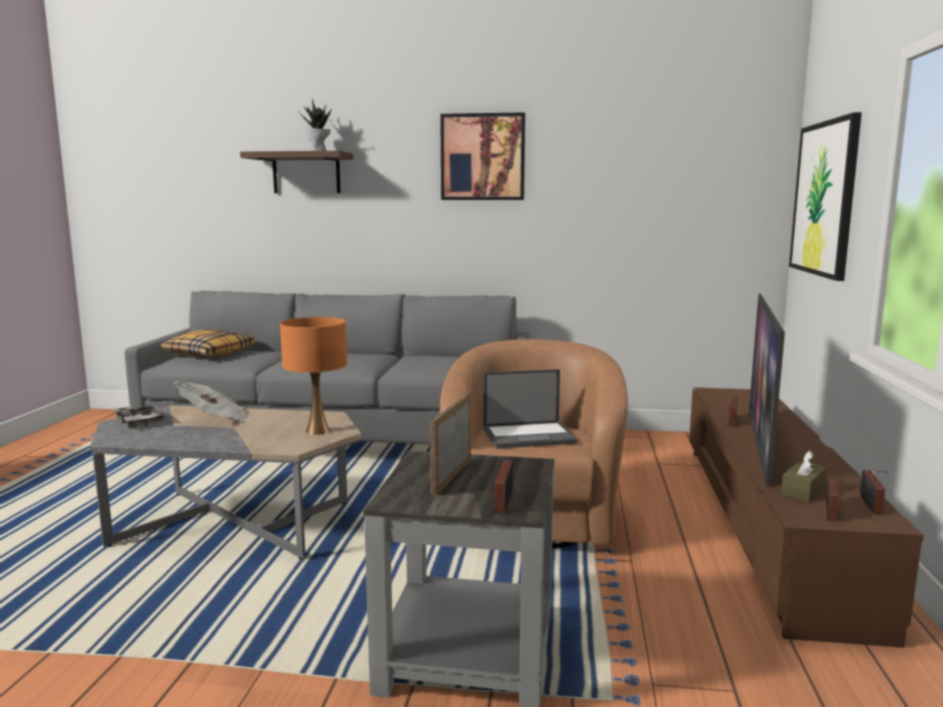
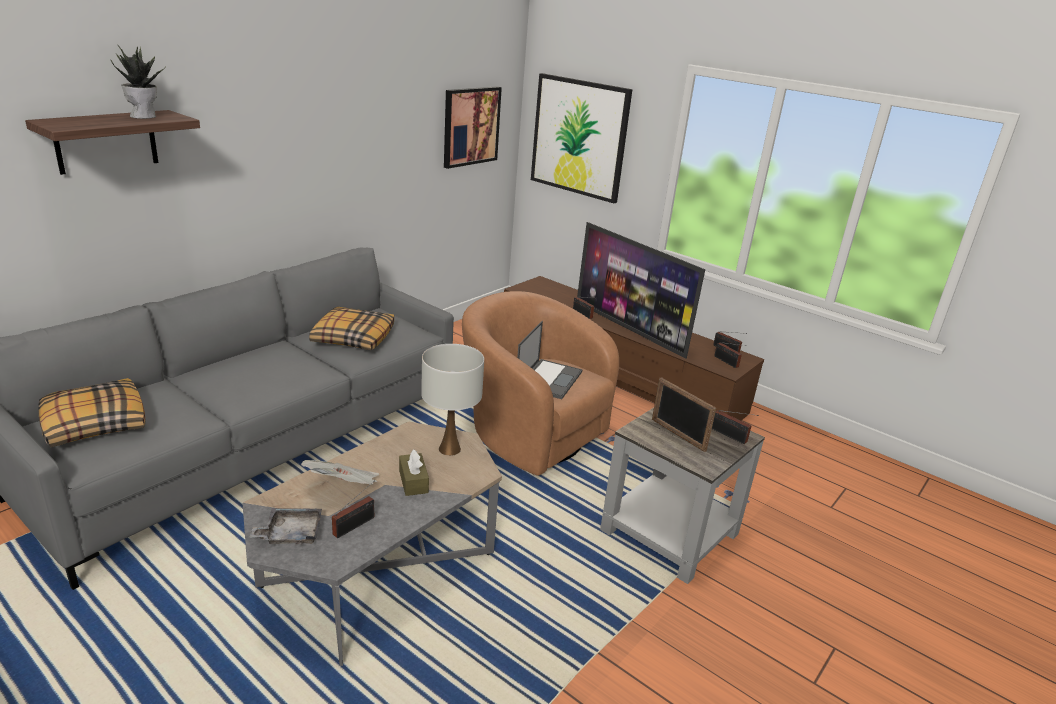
camera: 60 degrees left, 15 degrees up
(167, 433) = (356, 525): none -> radio
(317, 431) = (449, 449): orange table lamp -> white table lamp
(431, 362) = (353, 337): none -> pillow
(482, 157) = (313, 105): picture -> picture (471, 126)
(803, 491) = (699, 354): brown tissue box -> brown tissue box (413, 481)

